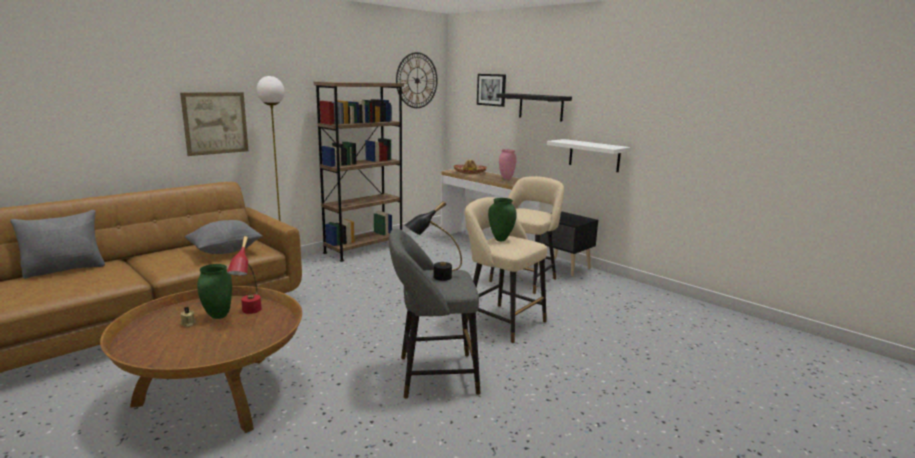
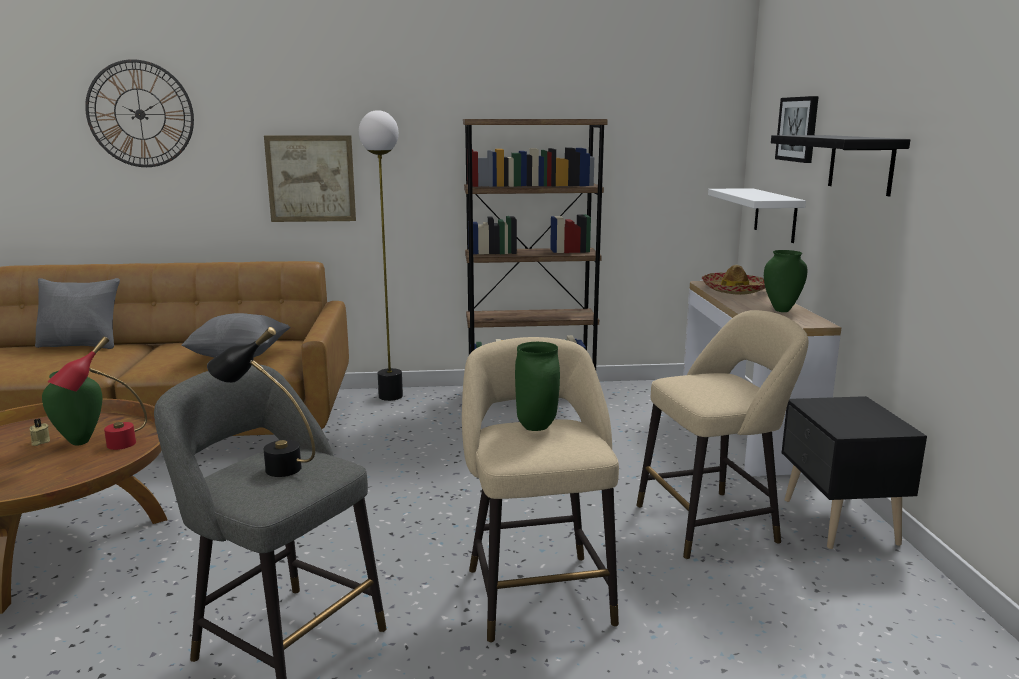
camera: 40 degrees right, 0 degrees up
(417, 80) = (676, 115): wall clock -> wall clock (140, 114)
(507, 178) = (781, 310): pink vase -> green vase
(594, 155) = (936, 281): white shelf -> white shelf (775, 215)

